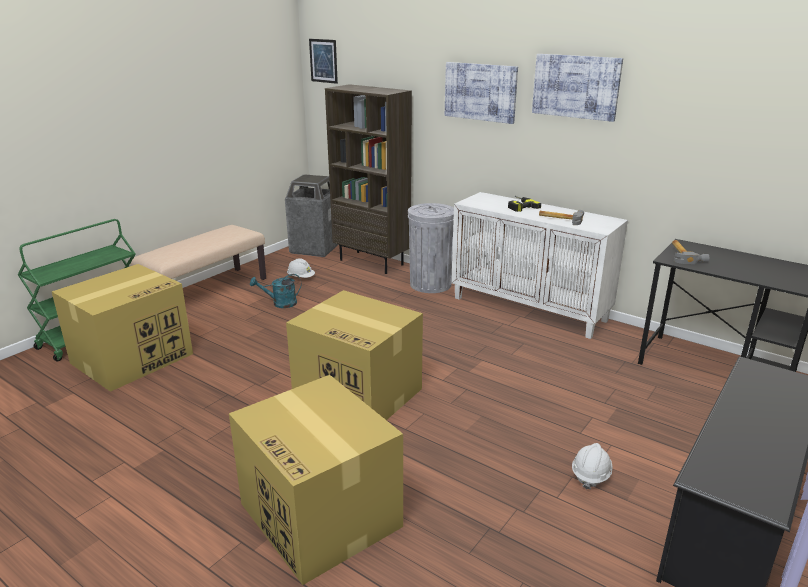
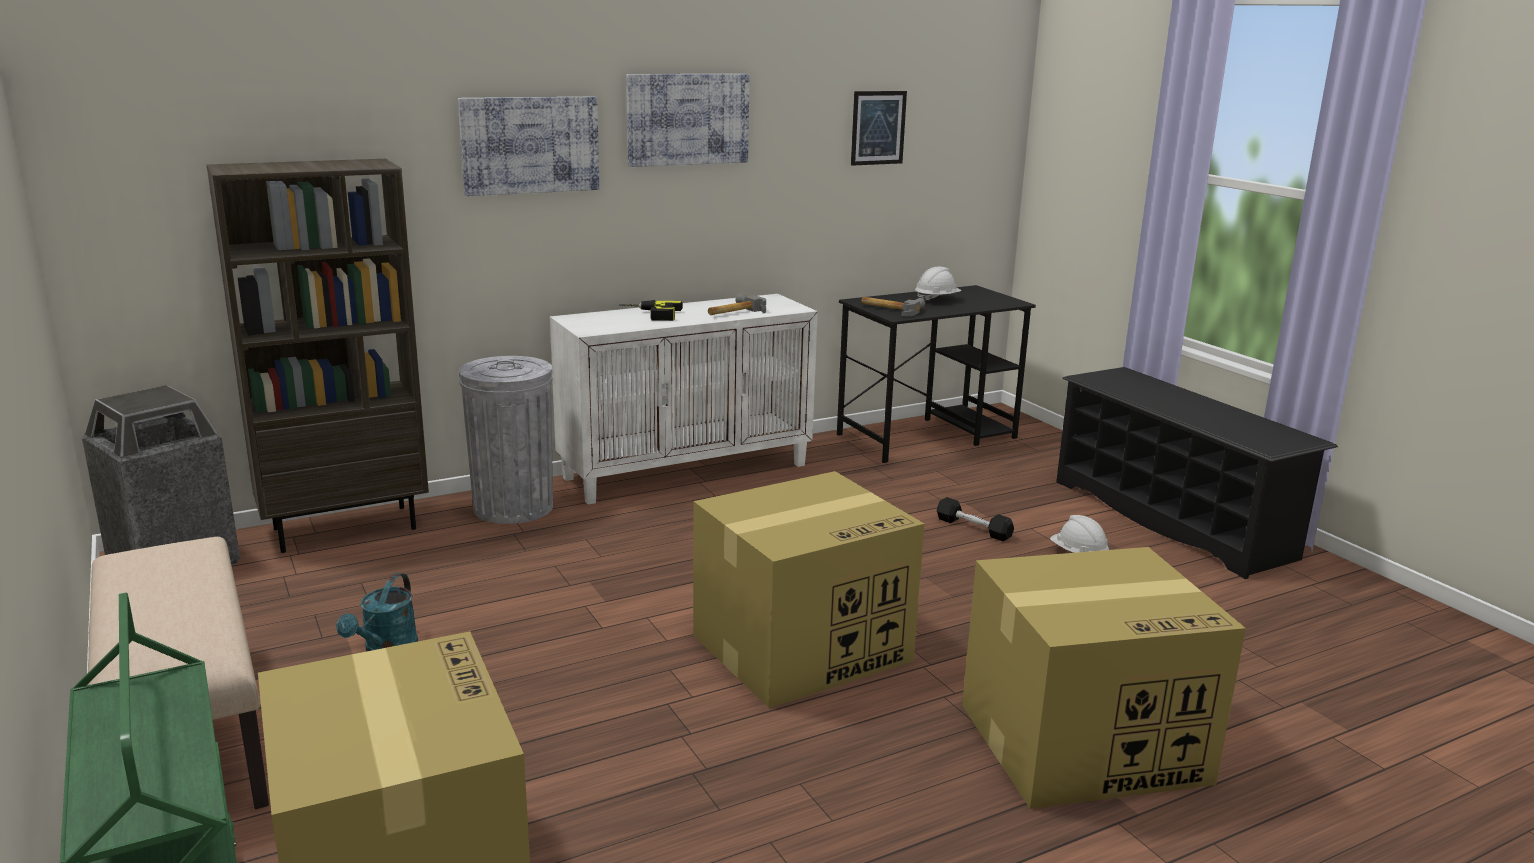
camera: 65 degrees left, 5 degrees down
(301, 278) = (297, 607): white hard hat -> white hard hat (936, 300)
(323, 61) = (103, 119): picture -> picture (878, 128)
(577, 420) = (973, 528): none -> black dumbbell

